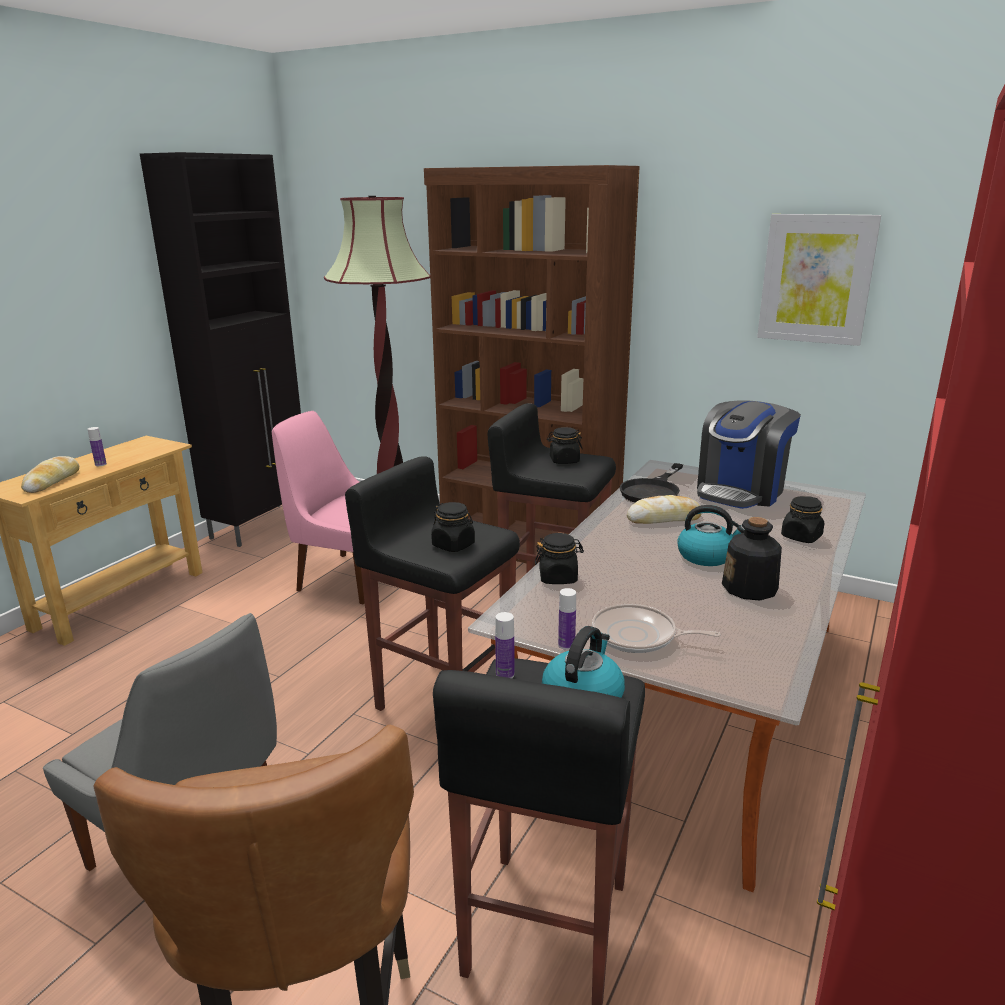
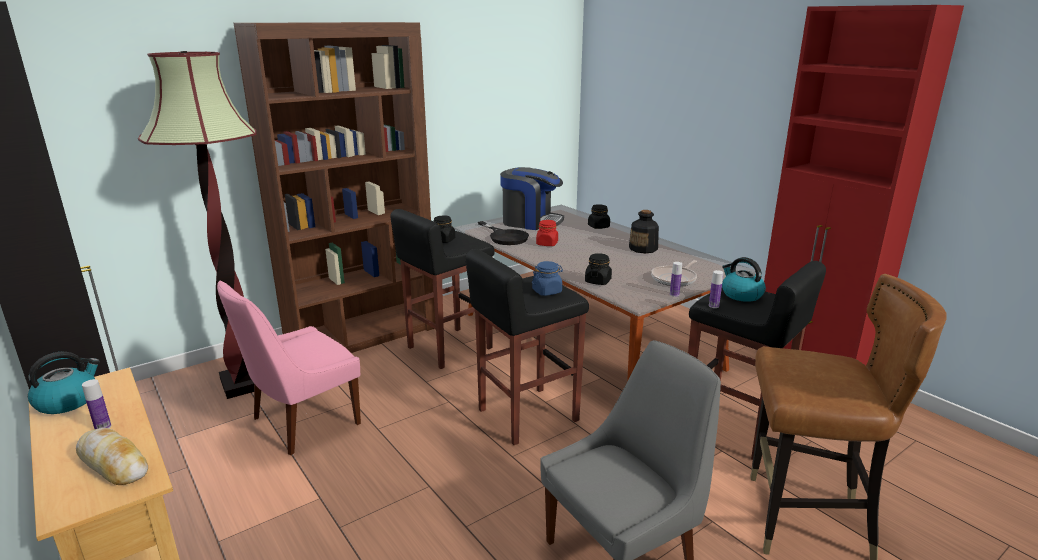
camera: 65 degrees left, 0 degrees up
(453, 545) = (547, 291): black jar -> blue jar
(664, 518) = (547, 244): bread -> red jar
(707, 556) = (602, 247): kettle -> kettle (68, 401)
(741, 491) = (530, 222): coffee machine -> coffee machine turned 45 degrees counterclockwise
(816, 279) = (495, 91): picture -> none

